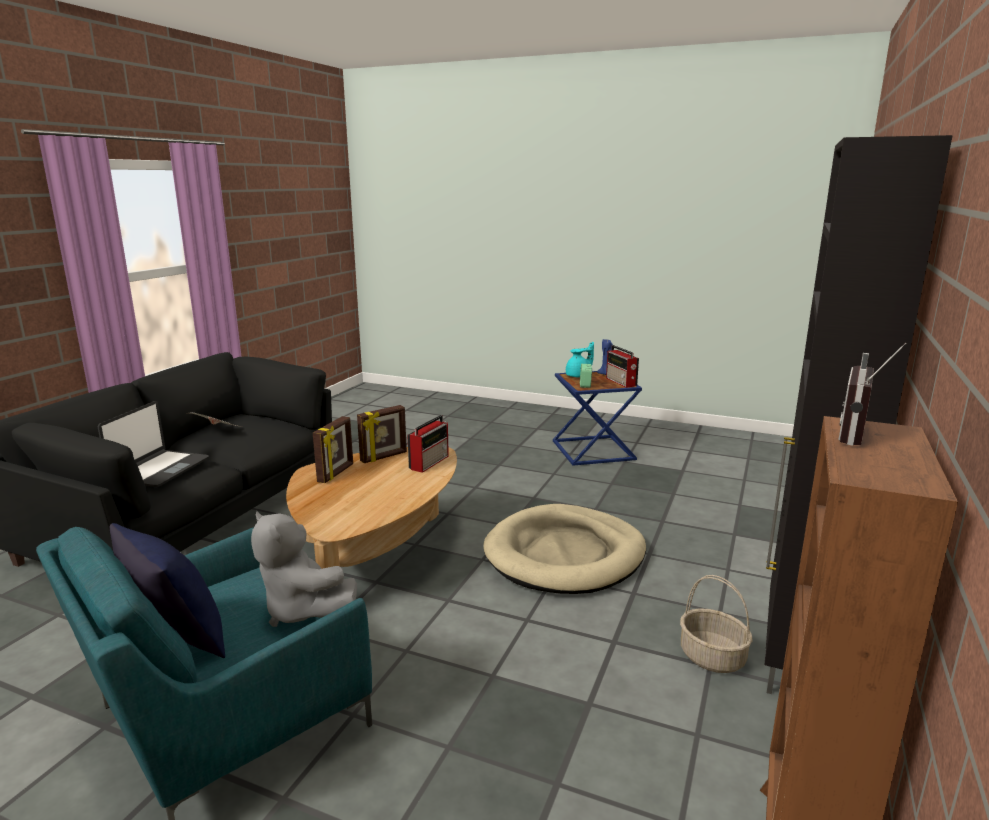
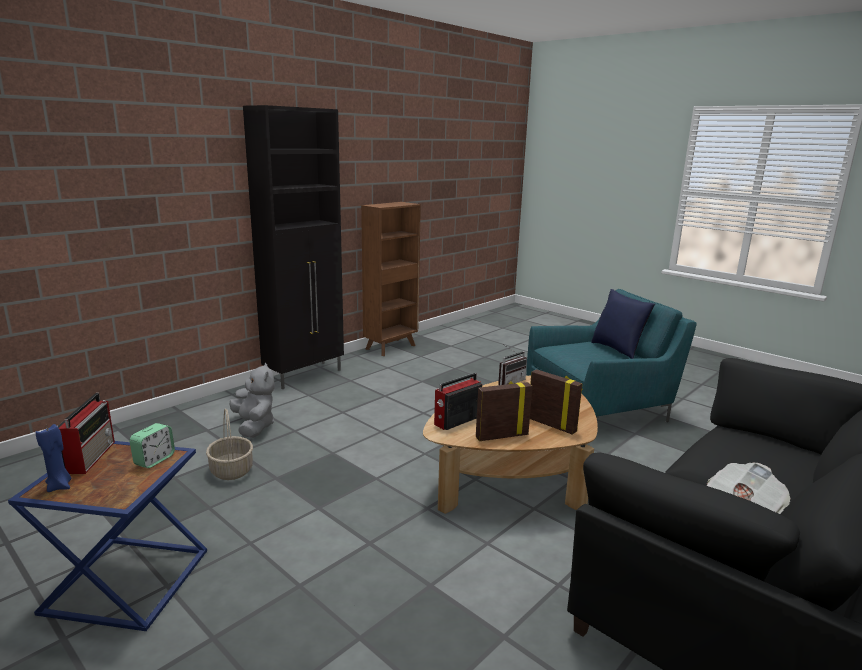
camera: 160 degrees left, 0 degrees up
(159, 469) = (747, 455): laptop -> none
(302, 610) = (560, 350): grey plush toy -> grey plush toy (254, 426)
(336, 473) = (552, 425): picture frame -> picture frame turned 90 degrees clockwise
(565, 555) = (357, 443): beige dog bed -> none
(579, 376) = (110, 490): turquoise teapot -> none
(713, 657) = (344, 382): basket -> basket (231, 470)
(863, 435) = (385, 205): radio -> radio (509, 381)

